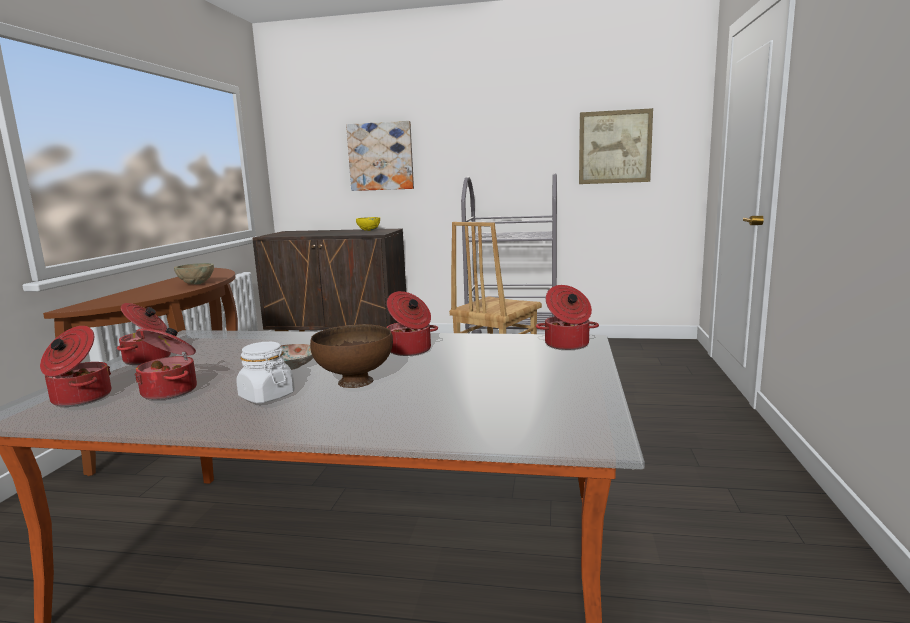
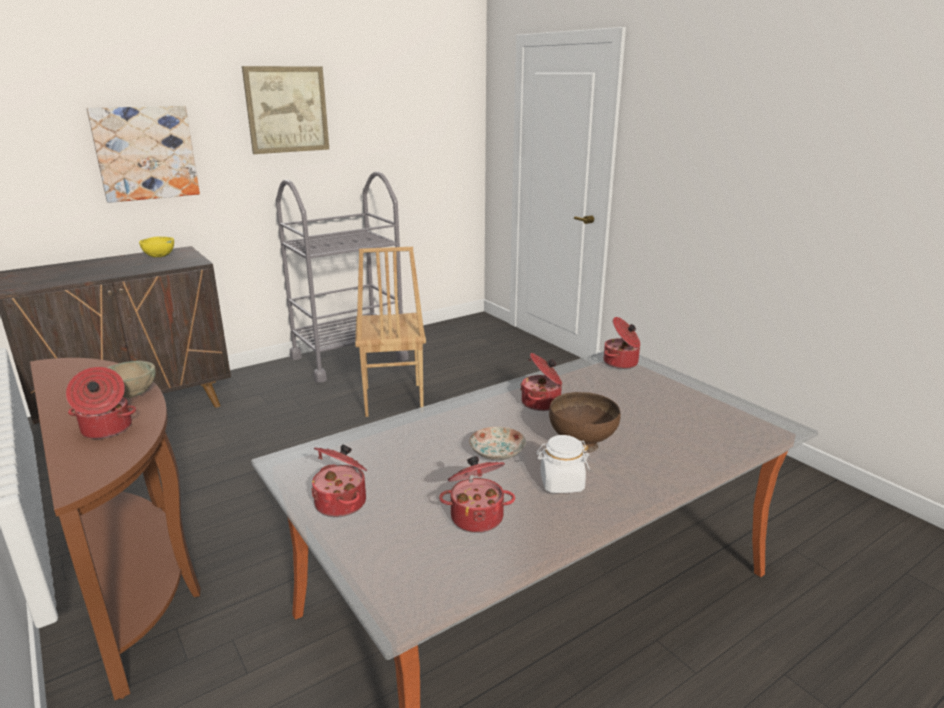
camera: 45 degrees left, 10 degrees up
(80, 398) = (418, 564): cooking pot -> cooking pot (106, 429)
(614, 147) = (412, 138): picture -> picture (287, 109)

